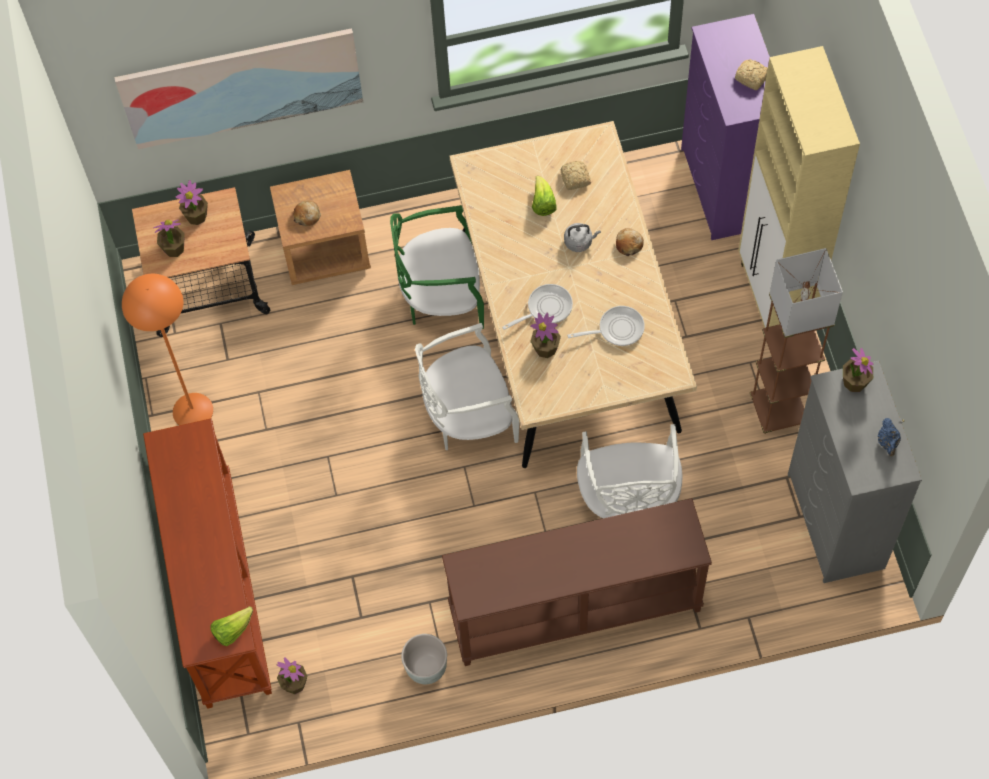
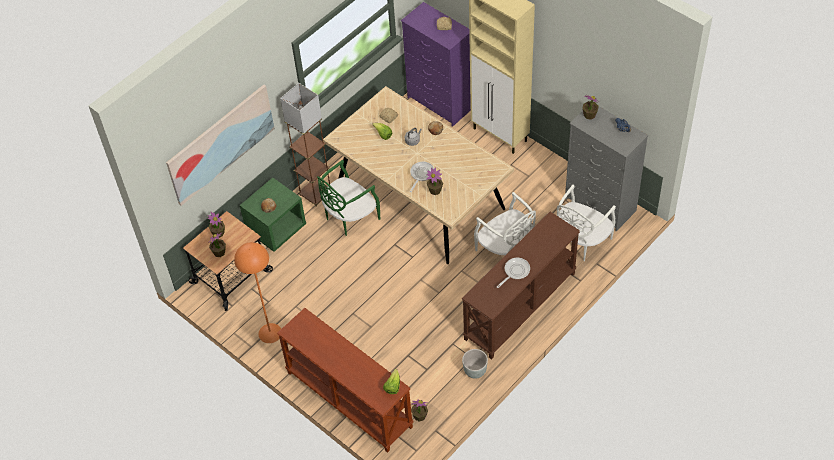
camera: 35 degrees left, 10 degrees down
(325, 249) = (276, 228): brown nightstand -> green nightstand
(468, 416) = (405, 258): white chair -> white chair (580, 241)
(617, 329) = (459, 165): frying pan -> frying pan (515, 271)
(778, 410) = (539, 176): brown floor lamp -> brown floor lamp (315, 194)

